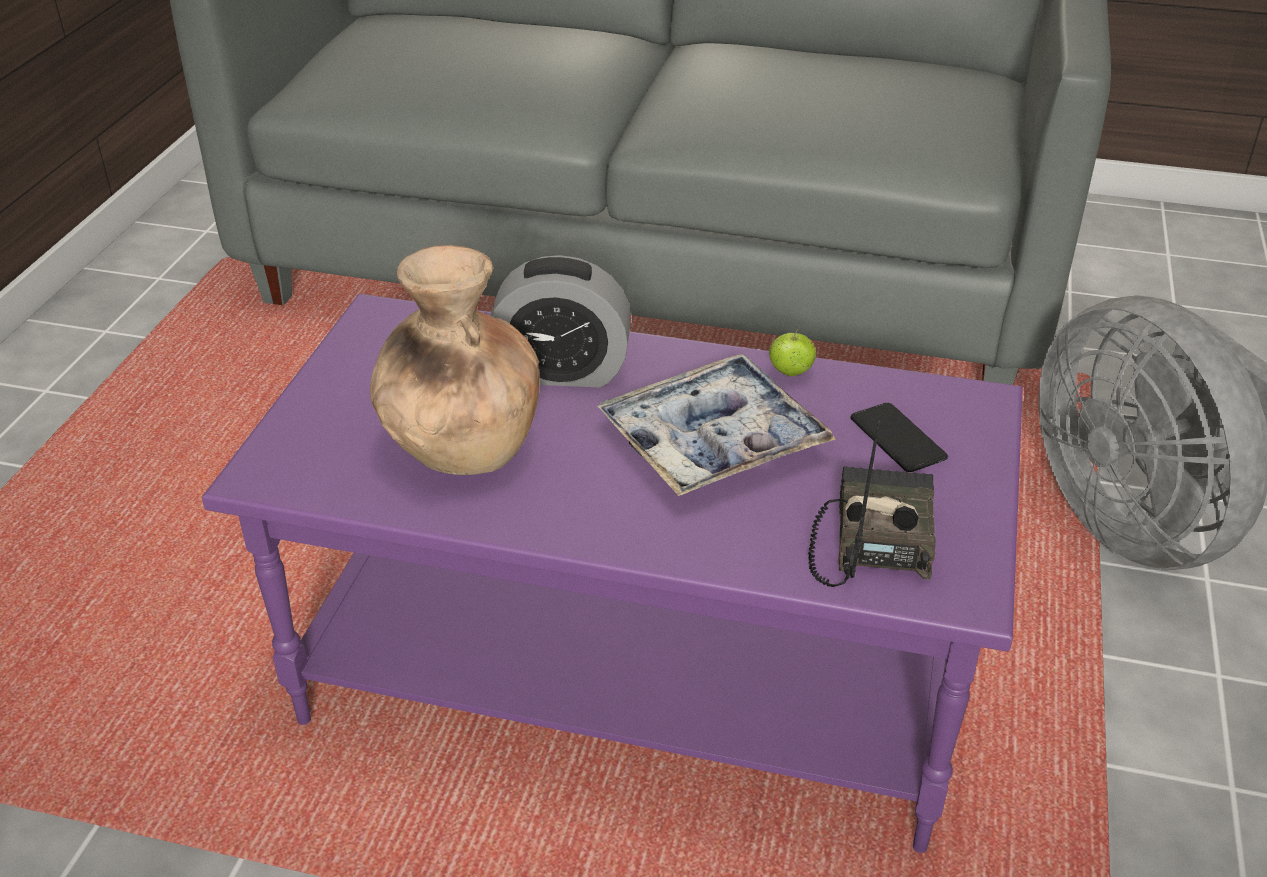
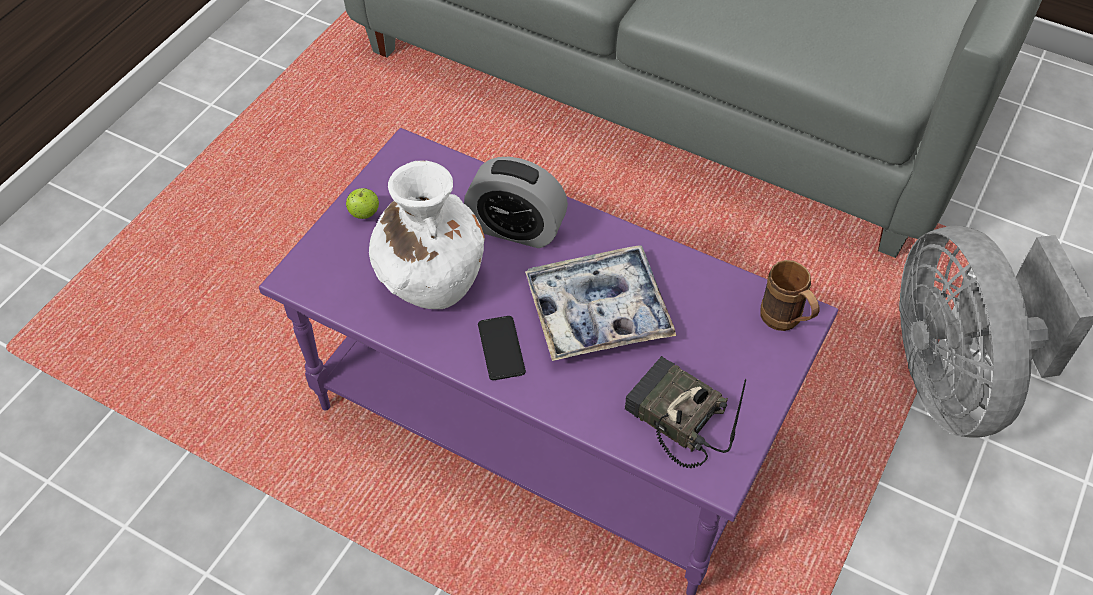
camera: 15 degrees right, 15 degrees up
(460, 443) = (430, 278): brown vase -> white vase
(790, 372) = (675, 262): apple -> apple (364, 214)
(871, 540) = (673, 418): radio -> radio turned 75 degrees counterclockwise
(897, 439) = (727, 337): phone -> phone (501, 348)
(965, 410) = (786, 322): none -> brown mug

